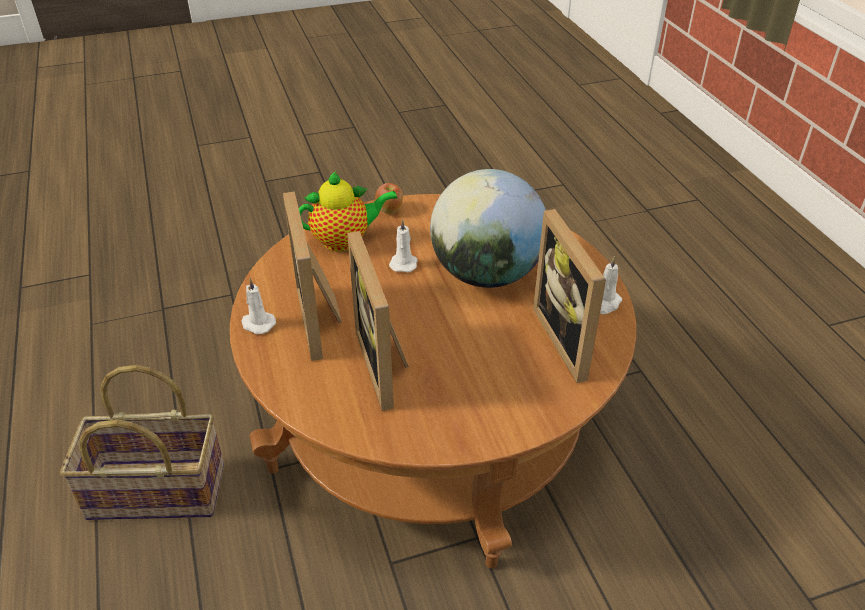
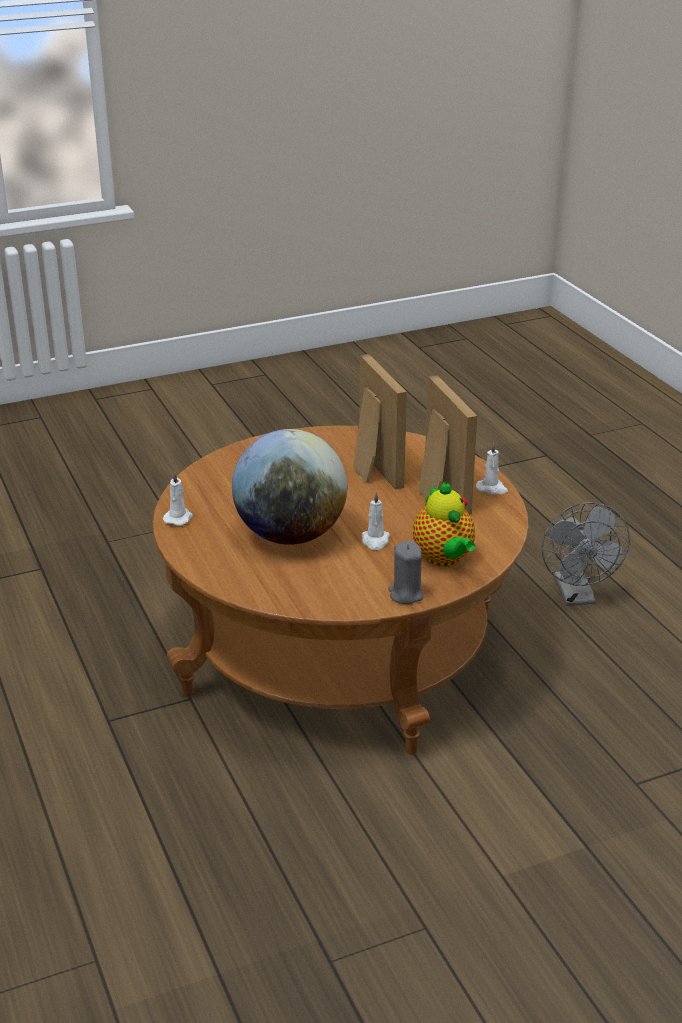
camera: 175 degrees right, 10 degrees down
(155, 492) = (577, 596): basket -> grey fan
(345, 240) = (444, 559): teapot -> teapot turned 90 degrees counterclockwise
(390, 210) = (406, 594): apple -> grey candle
(571, 340) = (217, 491): picture frame -> none

